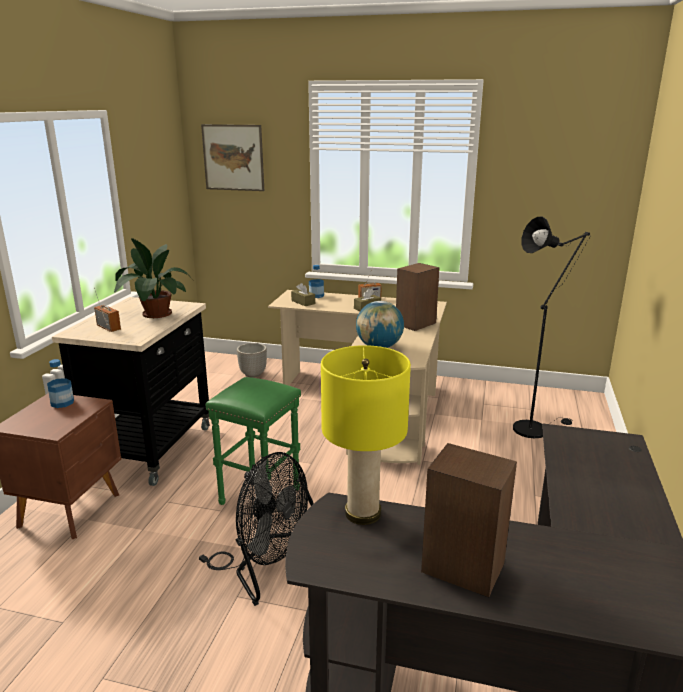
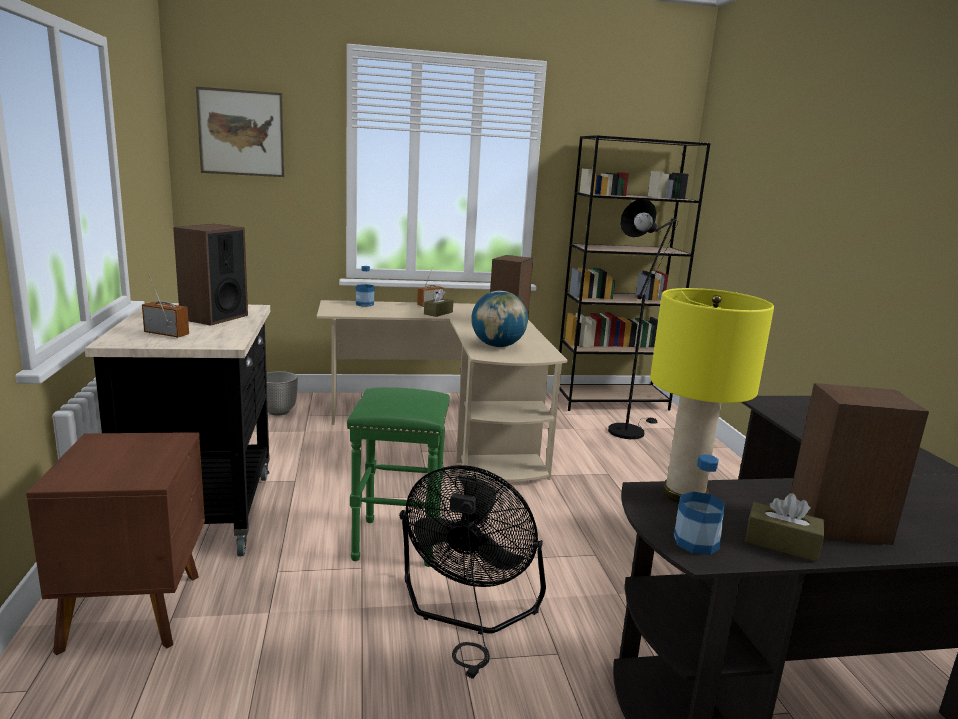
camera: 25 degrees left, 5 degrees down
(62, 403) = (122, 444): bottle -> bottle (696, 542)
(154, 314) = (214, 317): potted plant -> speaker
(264, 562) = (465, 614): black fan -> black fan turned 75 degrees counterclockwise
(303, 302) = (356, 311): brown tissue box -> brown tissue box (781, 543)
(542, 397) = (611, 401): none -> beige bookcase

